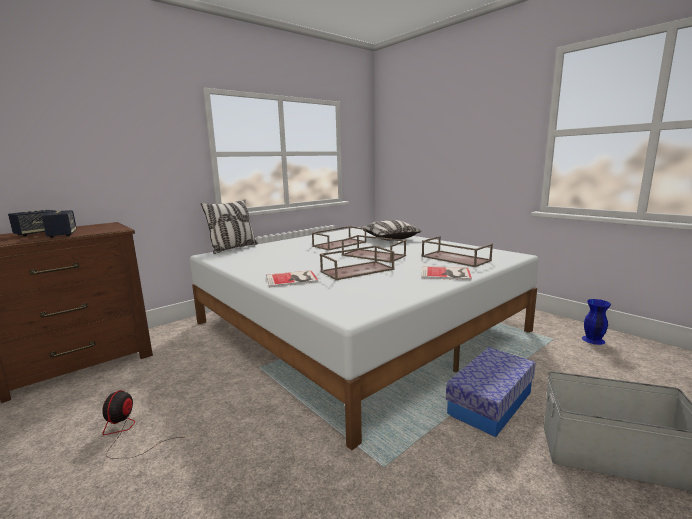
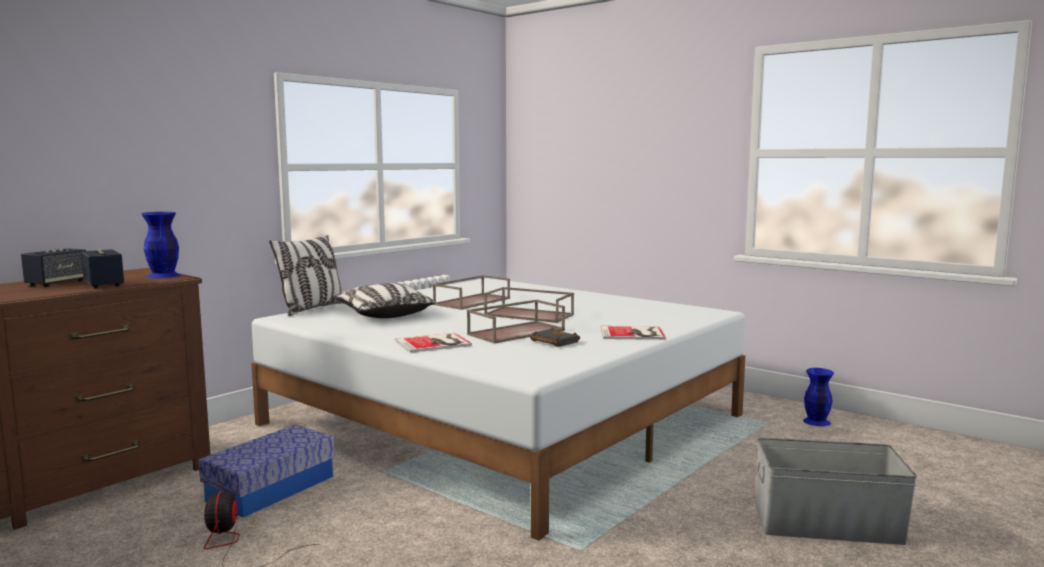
camera: 10 degrees left, 5 degrees down
(112, 228) = (163, 276): none -> blue vase
(381, 280) = (552, 342): none -> black book
(389, 238) = (541, 293): pillow -> pillow (384, 314)
(454, 258) = (639, 317): brown tray -> none
(490, 403) = (694, 489): storage box -> storage box (271, 488)

